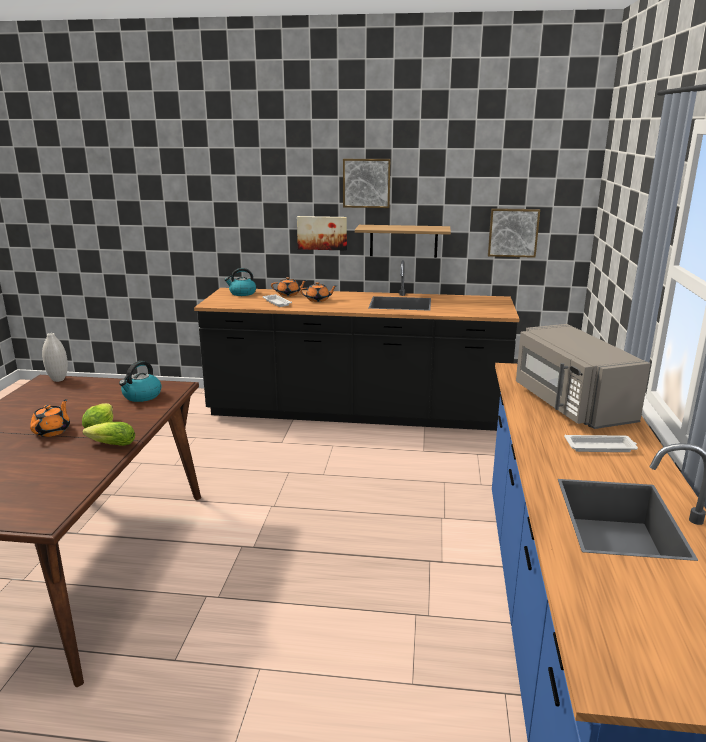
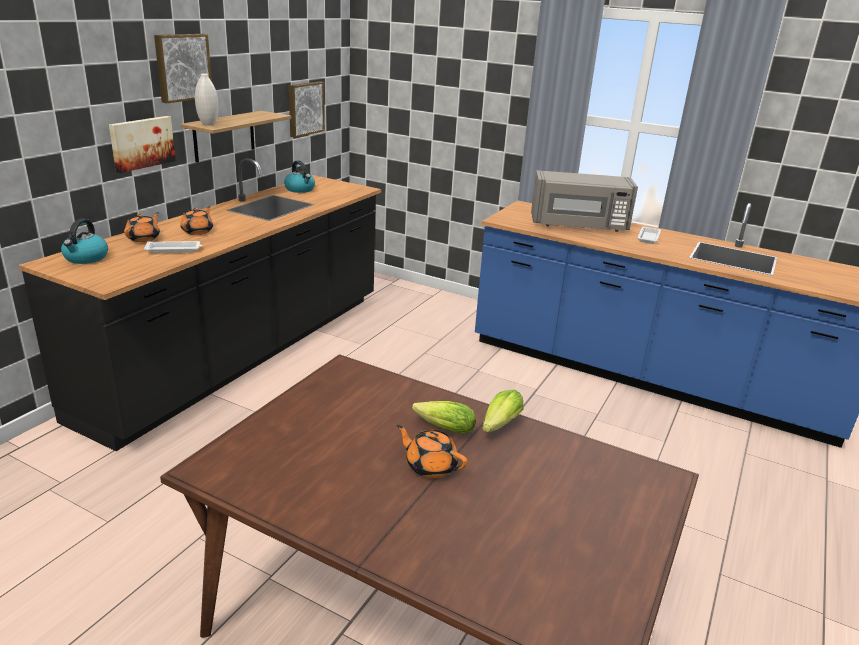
camera: 70 degrees left, 5 degrees up
(58, 379) = (218, 455): white vase -> white vase (208, 124)
(142, 396) = (358, 393): kettle -> kettle (300, 189)

